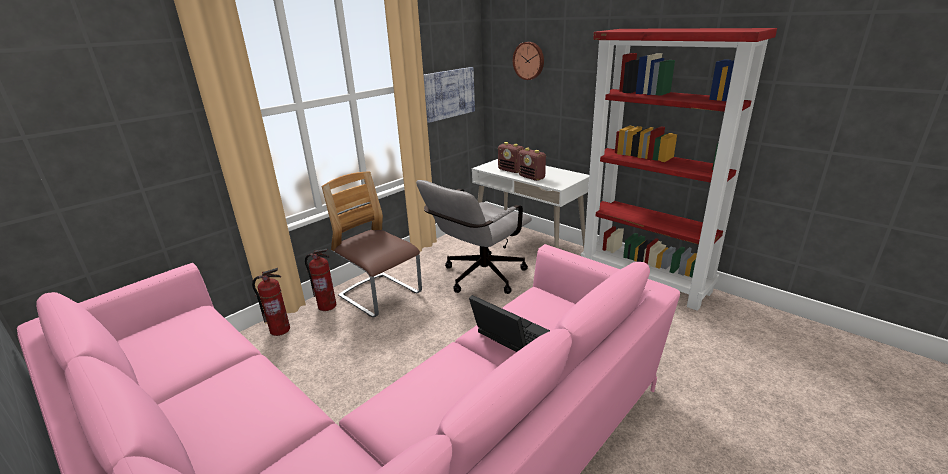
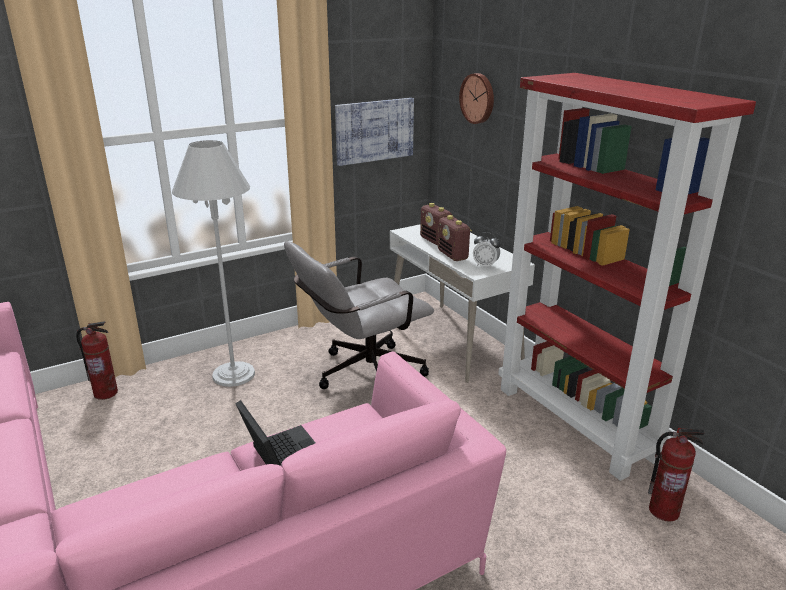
camera: 15 degrees right, 0 degrees up
(327, 306) = (170, 375): fire extinguisher -> fire extinguisher (664, 511)
(380, 296) = (234, 374): chair -> white floor lamp
(560, 180) = (485, 266): none -> alarm clock

